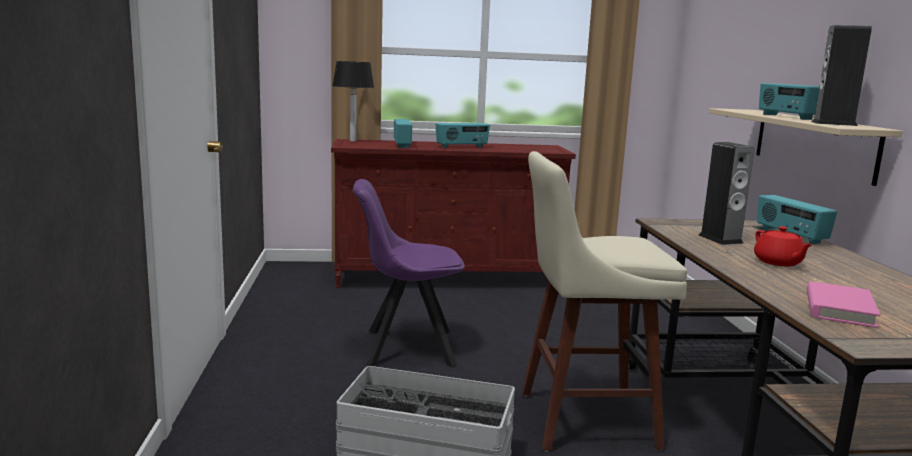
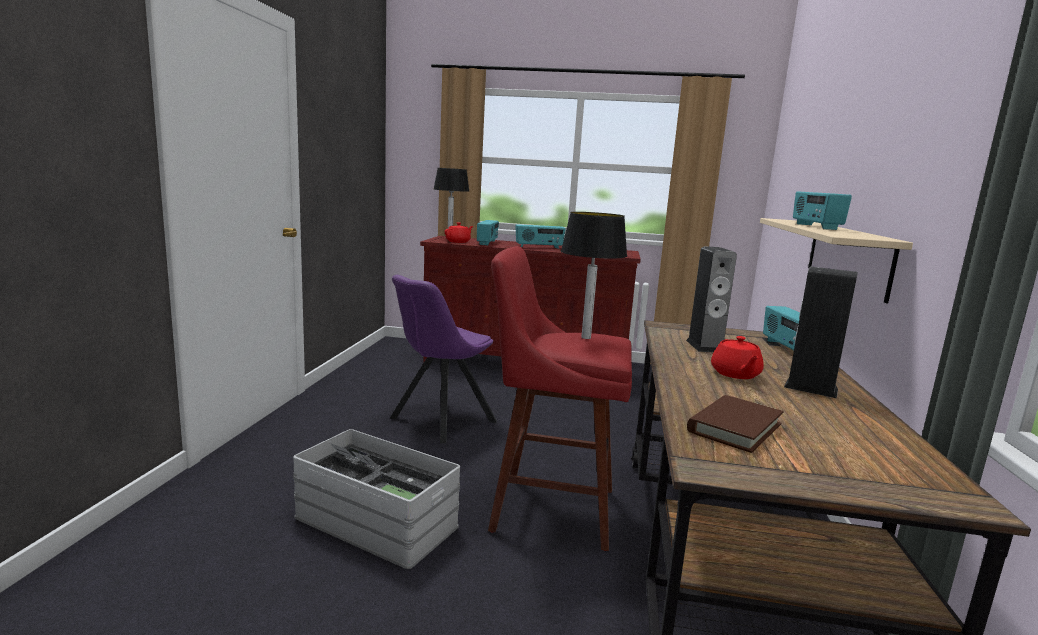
camera: 15 degrees right, 0 degrees up
(372, 146) = (458, 242): none -> red teapot
(406, 348) = (441, 421): purple chair -> purple chair turned 60 degrees counterclockwise
(583, 420) = (550, 508): beige stool -> red stool
(615, 240) = (586, 337): none -> table lamp
(833, 123) = (846, 233): speaker -> speaker (811, 388)
(839, 309) = (734, 428): pink book -> brown book

